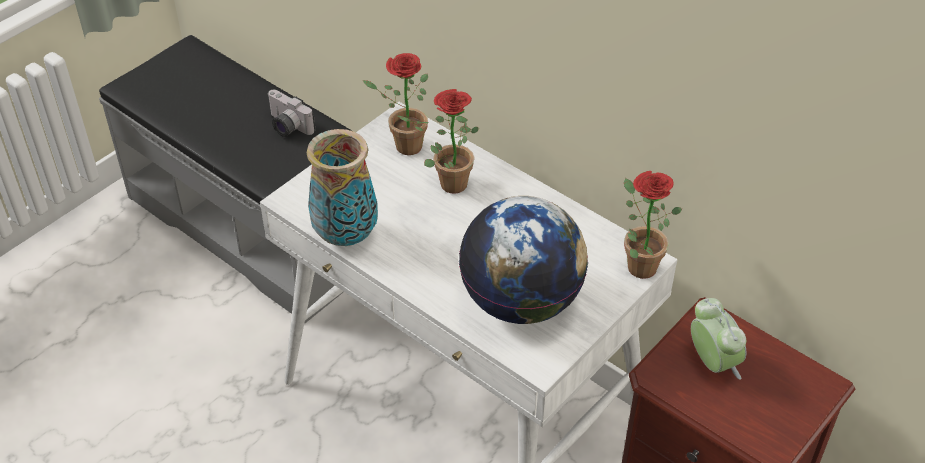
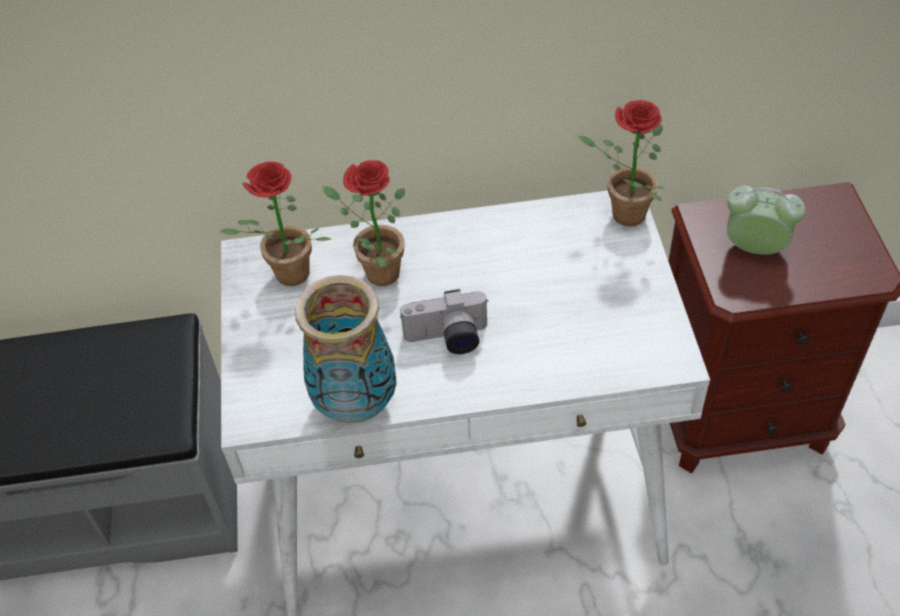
camera: 45 degrees left, 5 degrees up
(287, 127) = (72, 368): camera -> camera (448, 339)
(521, 302) = (585, 323): globe -> none

